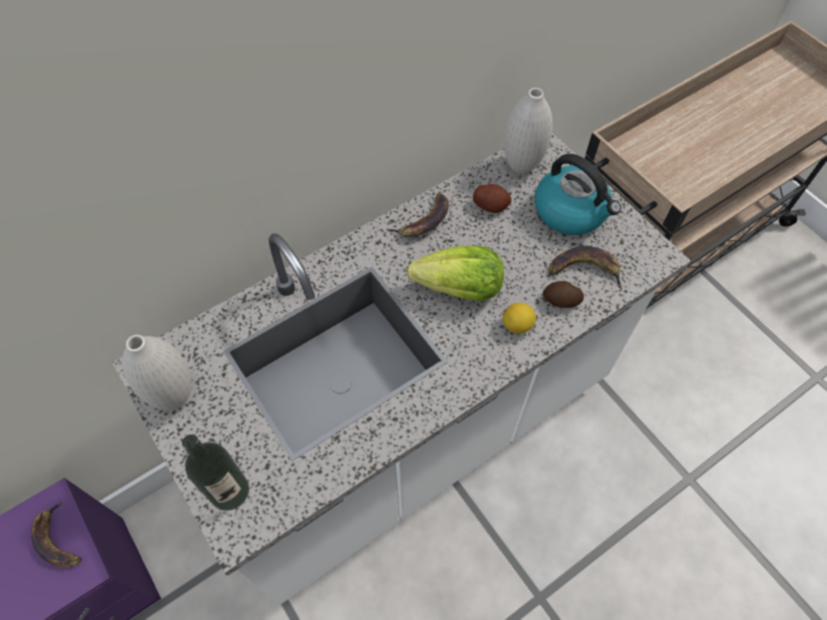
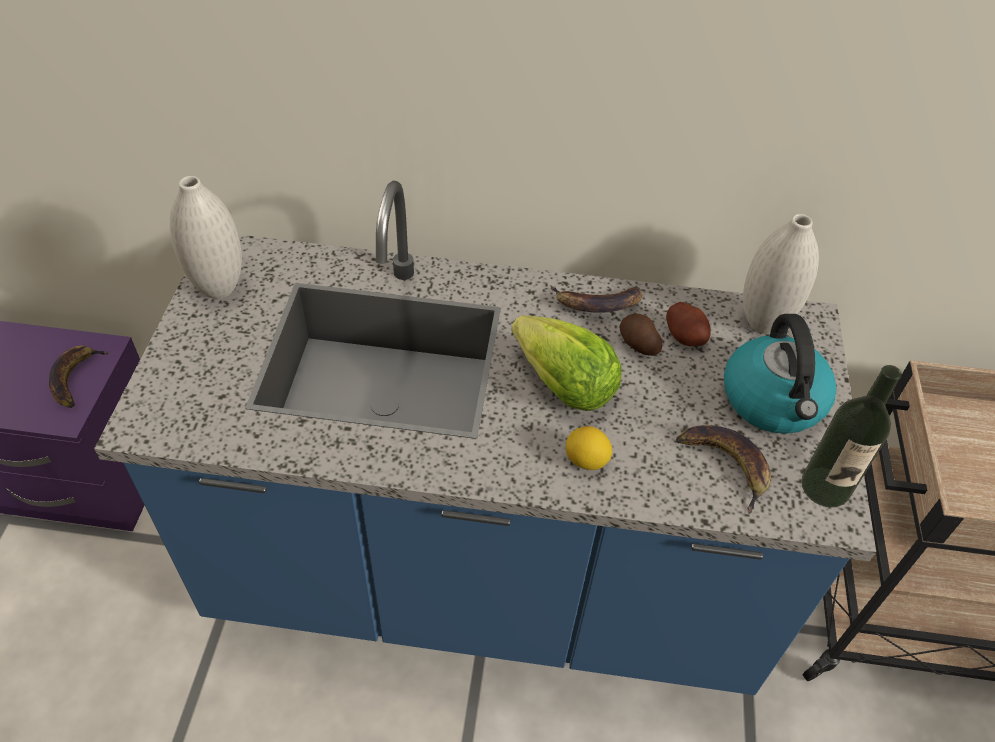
camera: 40 degrees right, 10 degrees down
(229, 491) = (172, 390): bottle -> bottle (825, 487)
(413, 432) = (486, 580): white counter -> blue counter
(561, 301) = (662, 474): potato -> potato (637, 344)

